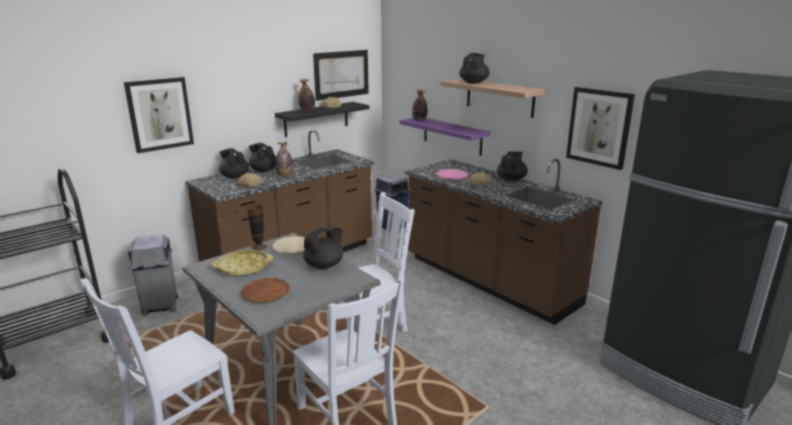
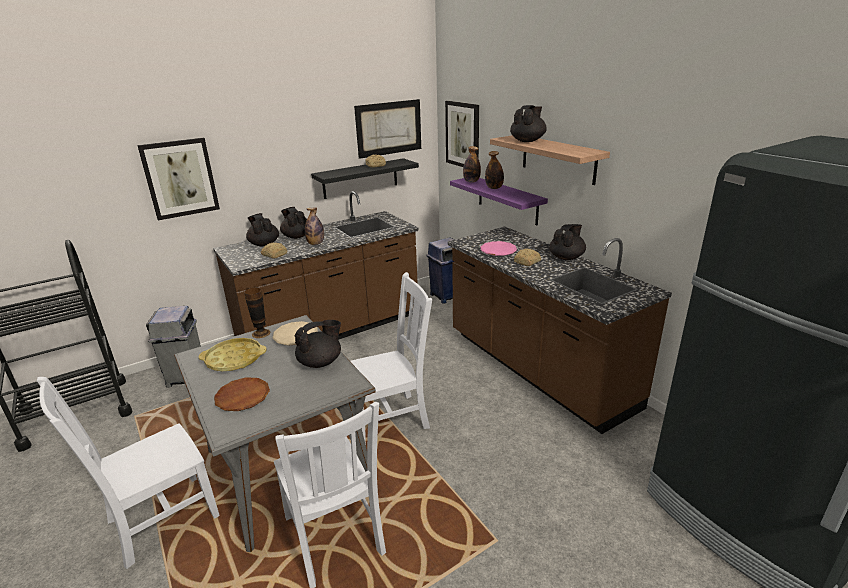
camera: 10 degrees right, 5 degrees up
(307, 111) = (346, 171): bottle -> bottle (494, 188)
(599, 127) = (672, 202): picture -> picture (463, 135)

